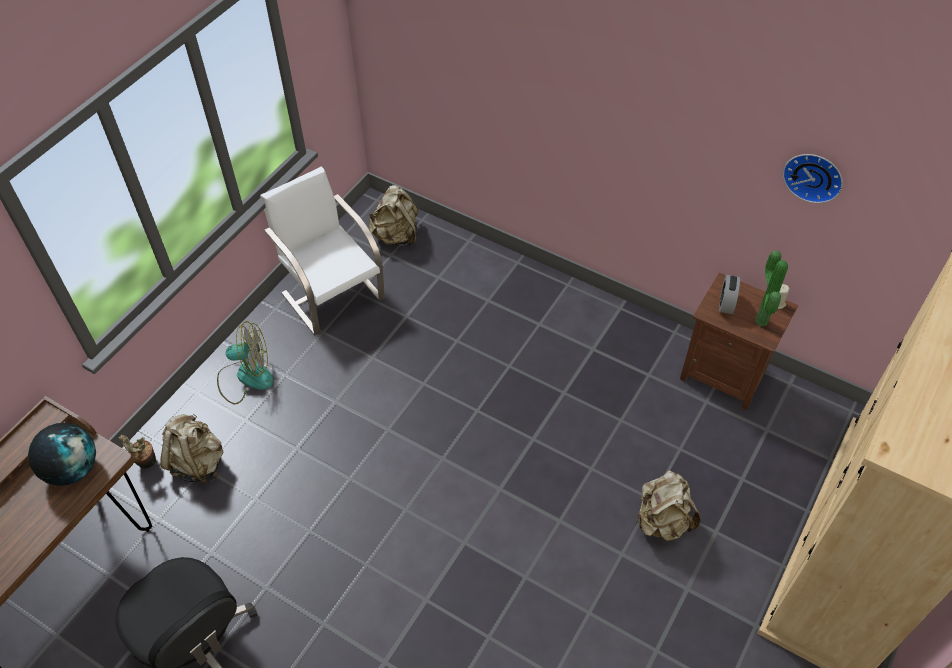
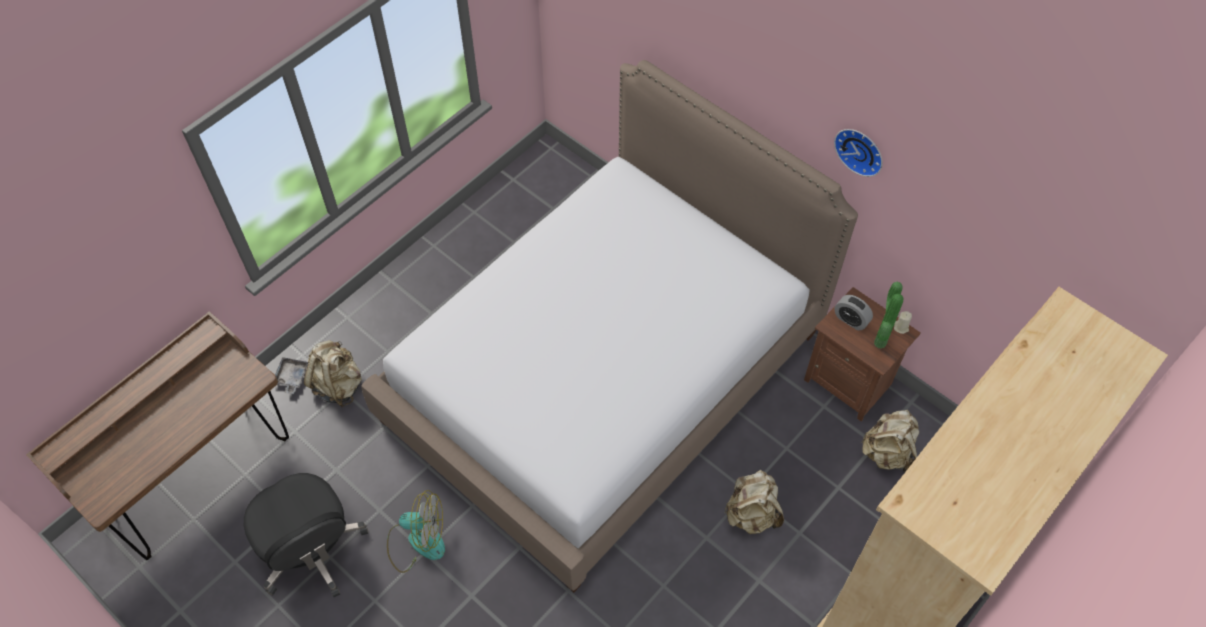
camera: 10 degrees right, 5 degrees up
(72, 469) = (224, 381): globe -> none
(145, 463) = (291, 377): potted plant -> grey tray
(245, 377) = (394, 309): fan -> fan (417, 541)
(332, 294) = (489, 240): white chair -> none
(396, 236) = (562, 189): beige backpack -> beige backpack (887, 453)
(477, 408) = (603, 376): none -> bed
(726, 303) = (851, 320): alarm clock -> alarm clock turned 75 degrees counterclockwise
(814, 175) = (937, 221): wall clock -> wall clock (860, 150)

